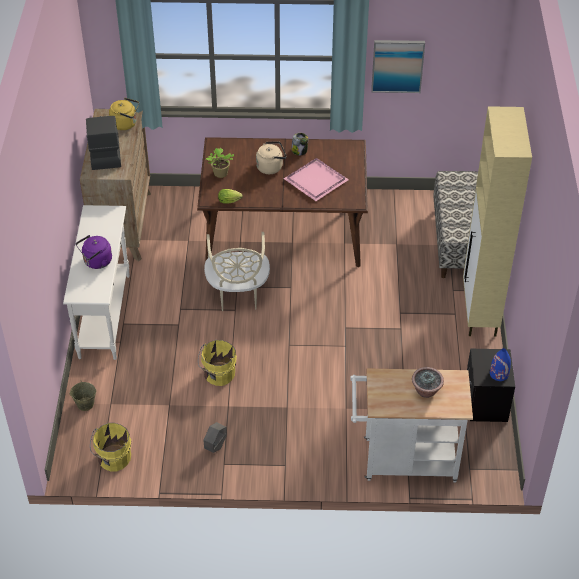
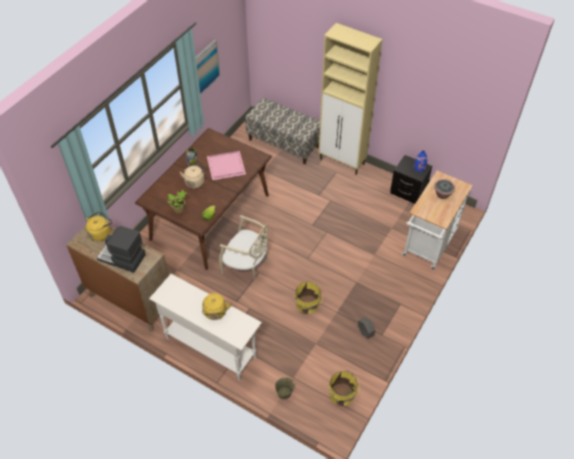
camera: 60 degrees left, 5 degrees up
(96, 262) = (215, 313): purple kettle -> yellow kettle

